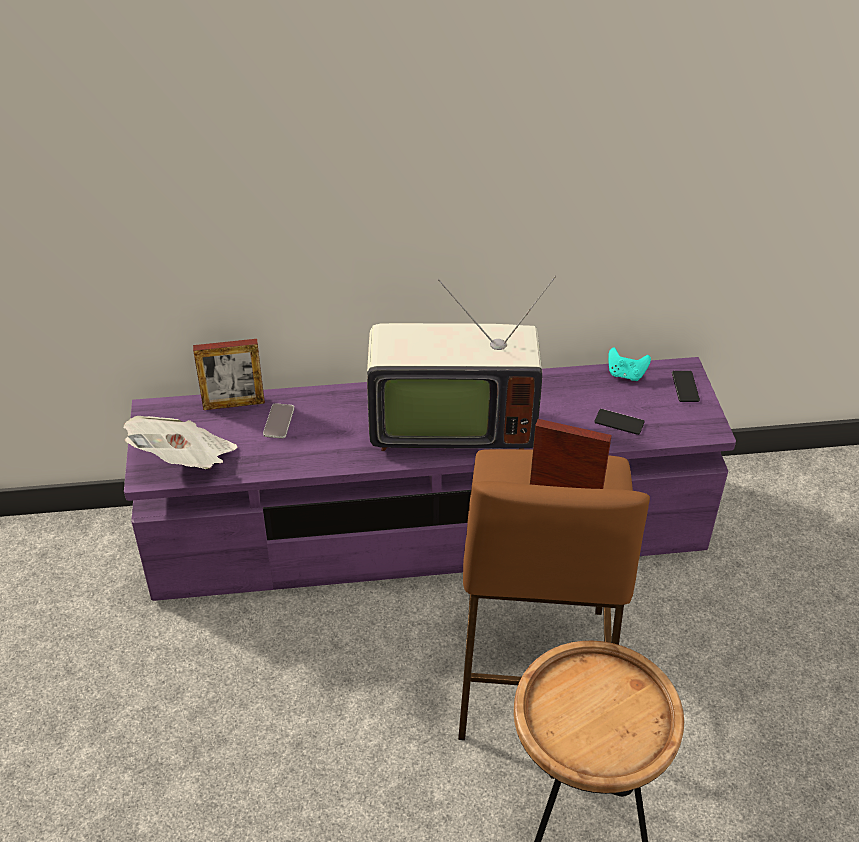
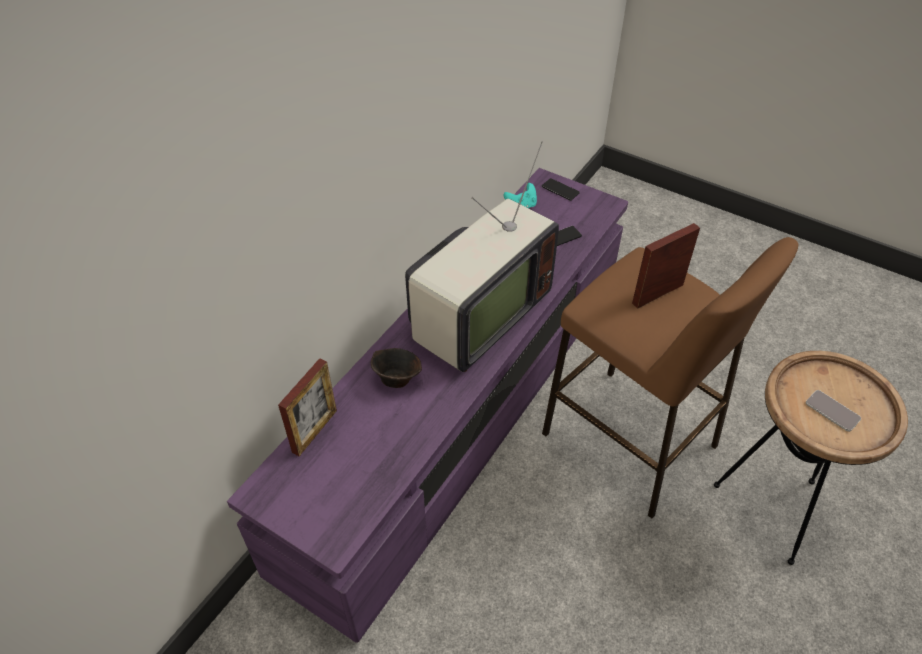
camera: 50 degrees left, 5 degrees up
(185, 461) = (347, 504): newspaper -> none
(278, 421) = (368, 414): phone -> phone (832, 411)
(331, 415) = (396, 378): none -> brown bowl

